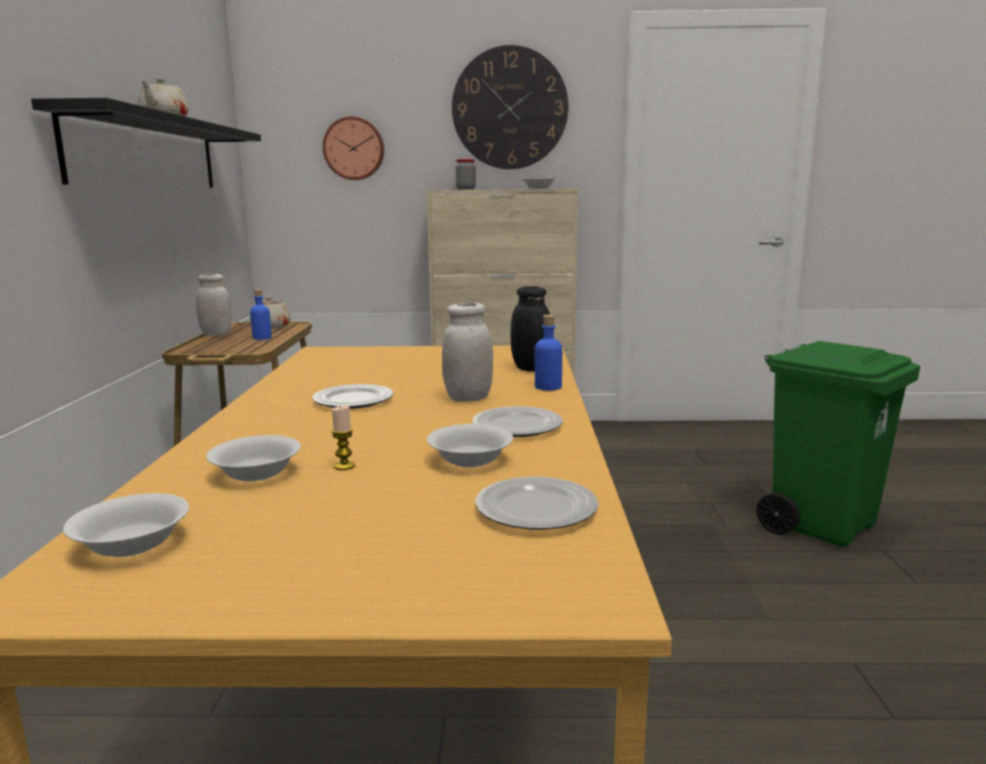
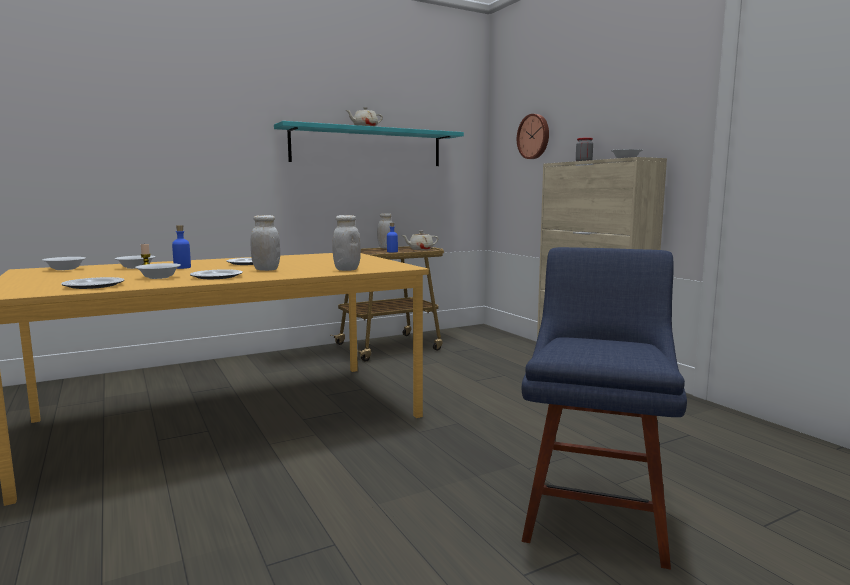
camera: 60 degrees right, 5 degrees down
(148, 154) = (368, 147): black shelf -> turquoise shelf
(510, 108) = (625, 91): wall clock -> none
(530, 368) = (347, 269): black jar -> white jar
(548, 387) = (303, 274): blue bottle -> blue bottle (182, 267)
(821, 525) = (595, 513): green trash can -> blue chair

